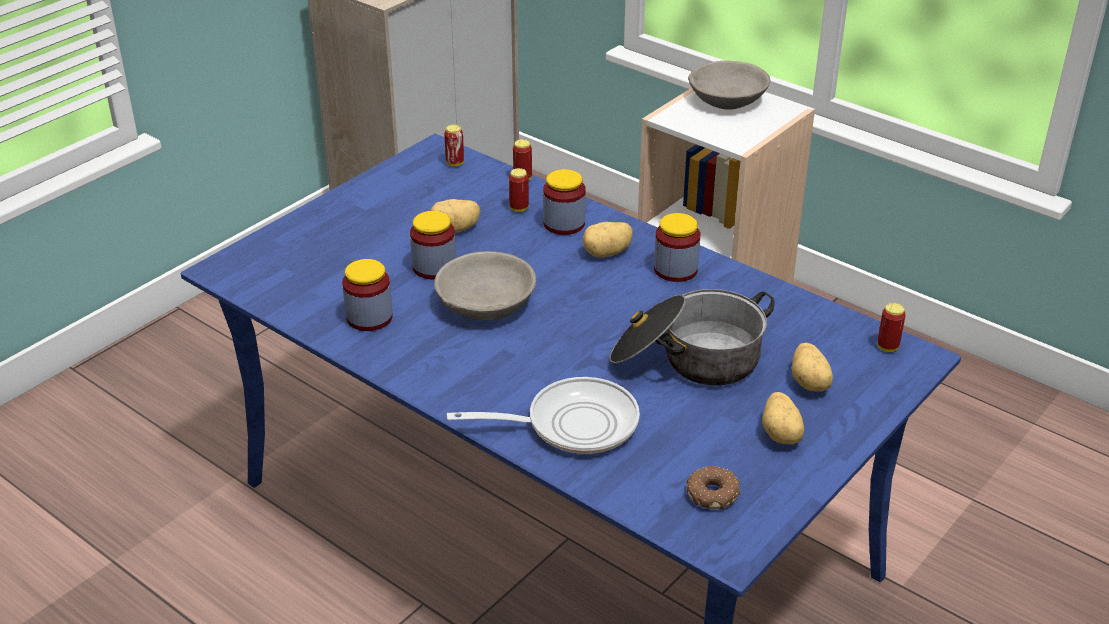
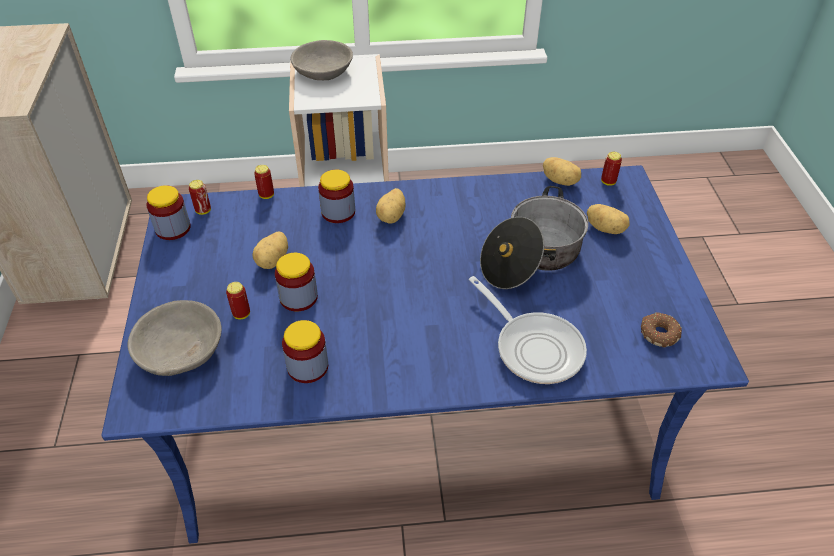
camera: 45 degrees left, 10 degrees up
(486, 304) = (370, 301): grey bowl -> grey bowl (181, 351)
(519, 208) = (294, 218): can -> can (241, 314)
(572, 424) = (534, 347): frying pan -> frying pan turned 105 degrees clockwise
(675, 269) = (445, 203): jar -> jar (173, 228)
(782, 434) = (637, 270): potato -> potato (560, 181)

